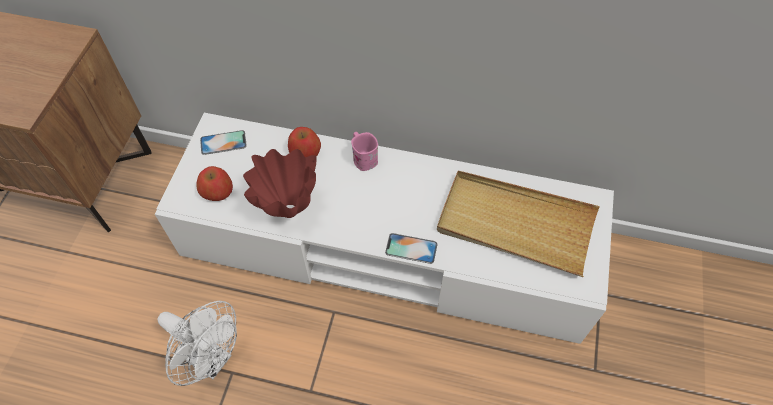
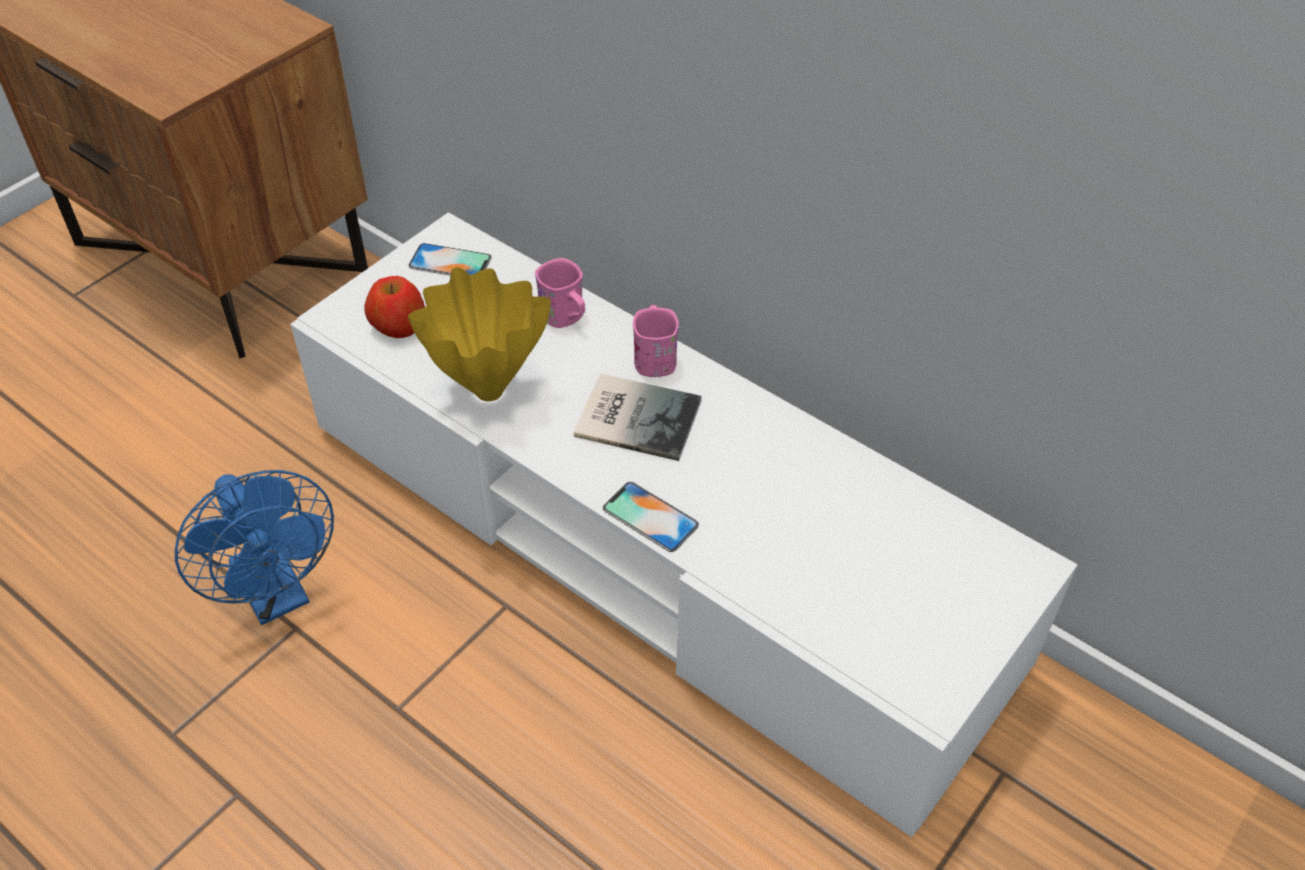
camera: 25 degrees right, 10 degrees down
(211, 359) = (277, 595): white fan -> blue fan
(288, 212) = (486, 391): red vase -> yellow vase
(305, 152) = (566, 317): apple -> pink mug
(372, 195) = (636, 415): none -> book
(515, 224) = (855, 549): beige tray -> none

